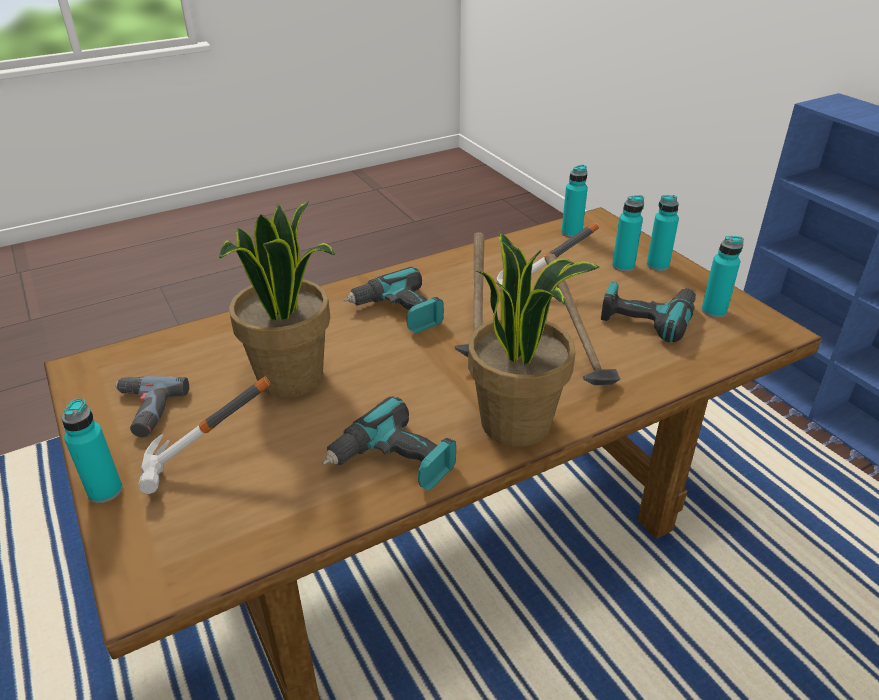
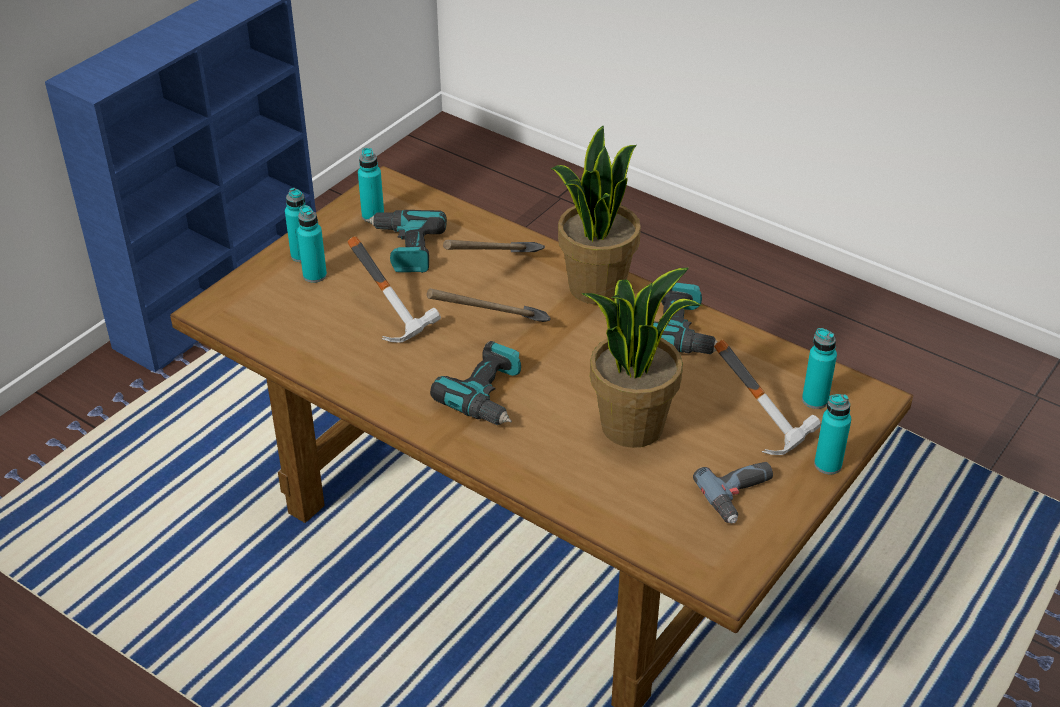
camera: 115 degrees left, 5 degrees up
(571, 233) = (253, 321): turquoise bottle -> turquoise bottle (815, 400)

